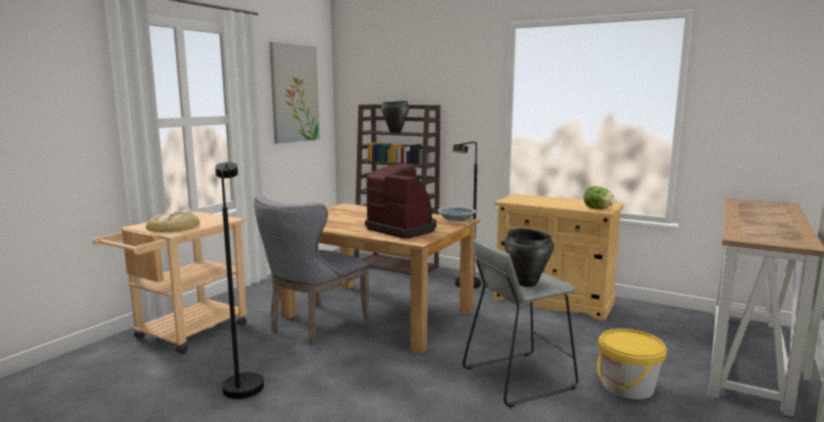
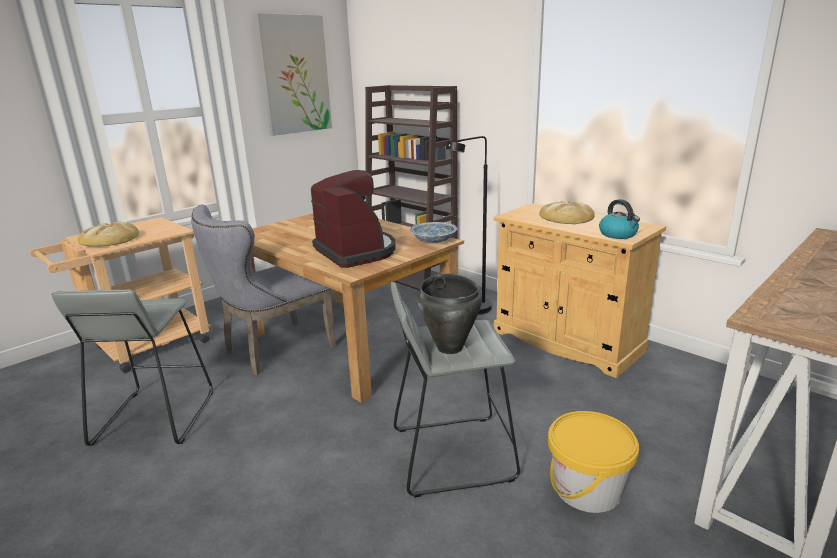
camera: 15 degrees right, 10 degrees up
(242, 382) = (154, 417): black floor lamp -> grey stool
(395, 132) = (406, 120): black cooking pot -> none
(550, 201) = (566, 217): none -> bread
(597, 209) = (618, 234): lettuce -> kettle

